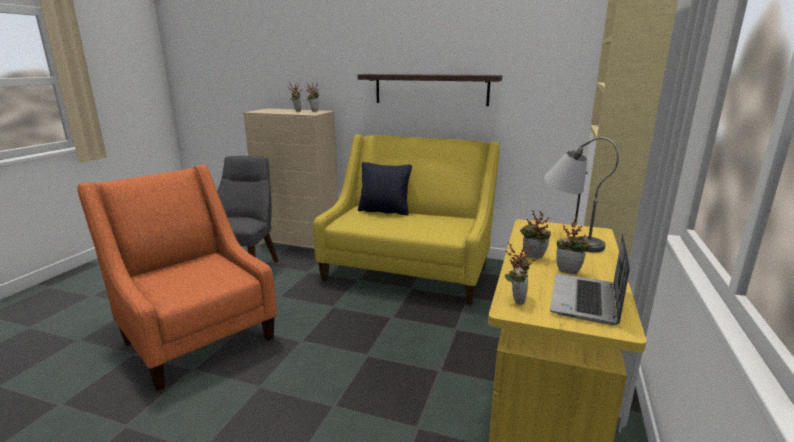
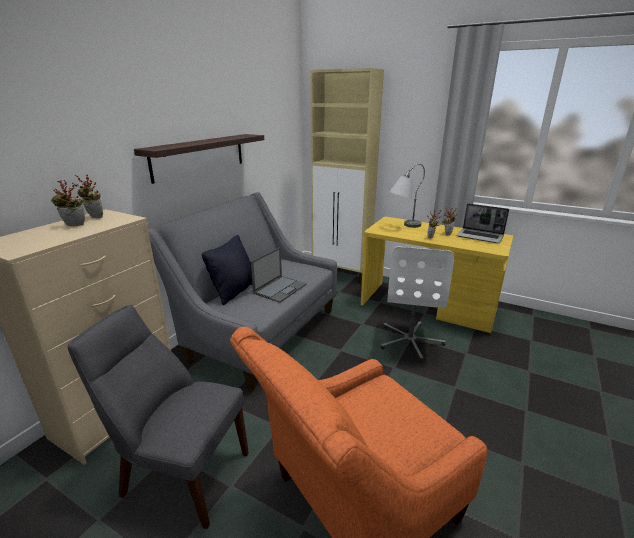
camera: 80 degrees left, 5 degrees up
(397, 225) = (280, 288): none -> laptop
(408, 270) = (258, 332): yellow sofa -> grey sofa
(430, 369) = (410, 341): none -> white office chair
(516, 299) = (486, 248): potted plant -> none

